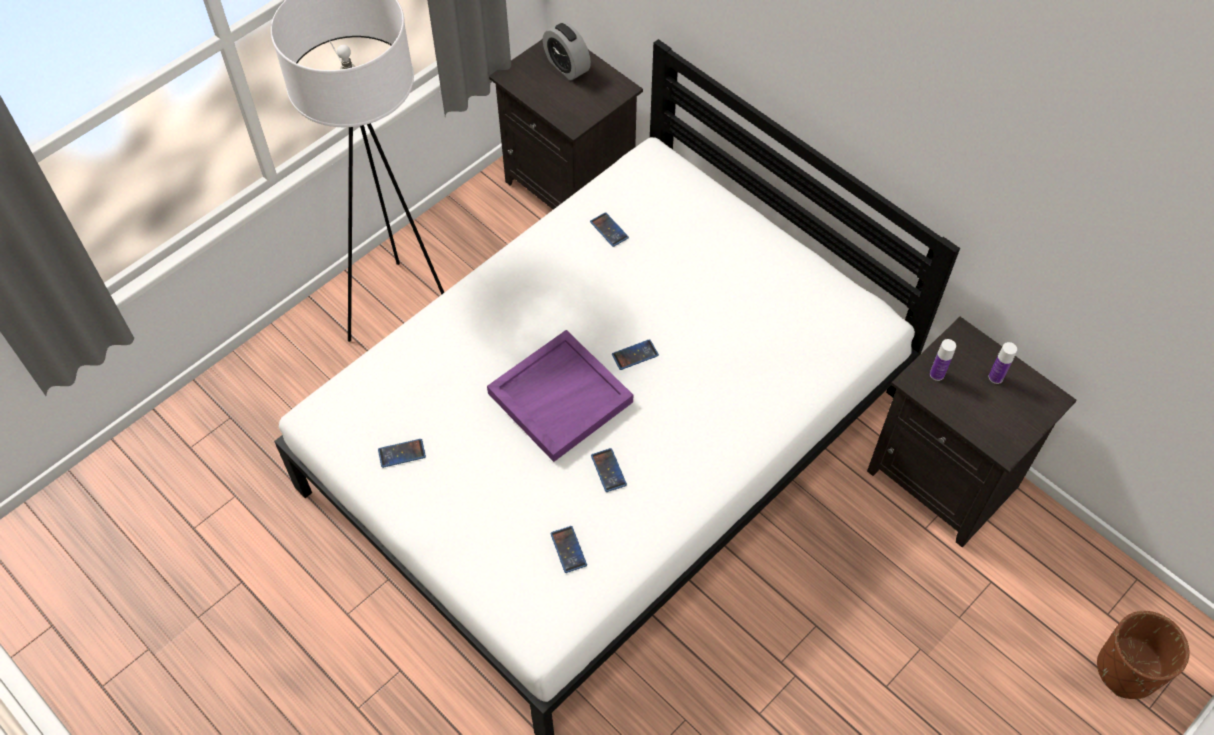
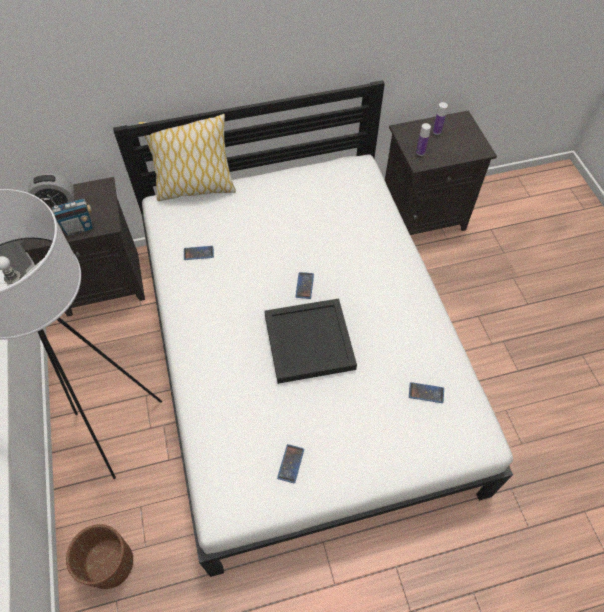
camera: 60 degrees left, 0 degrees up
(551, 103) = (79, 228): none -> radio
(560, 396) = (308, 341): purple tray -> black tray
(608, 470) = (379, 342): phone -> none
(701, 174) = (195, 188): none -> pillow
(1127, 670) = (561, 206): brown planter -> brown planter (110, 563)

